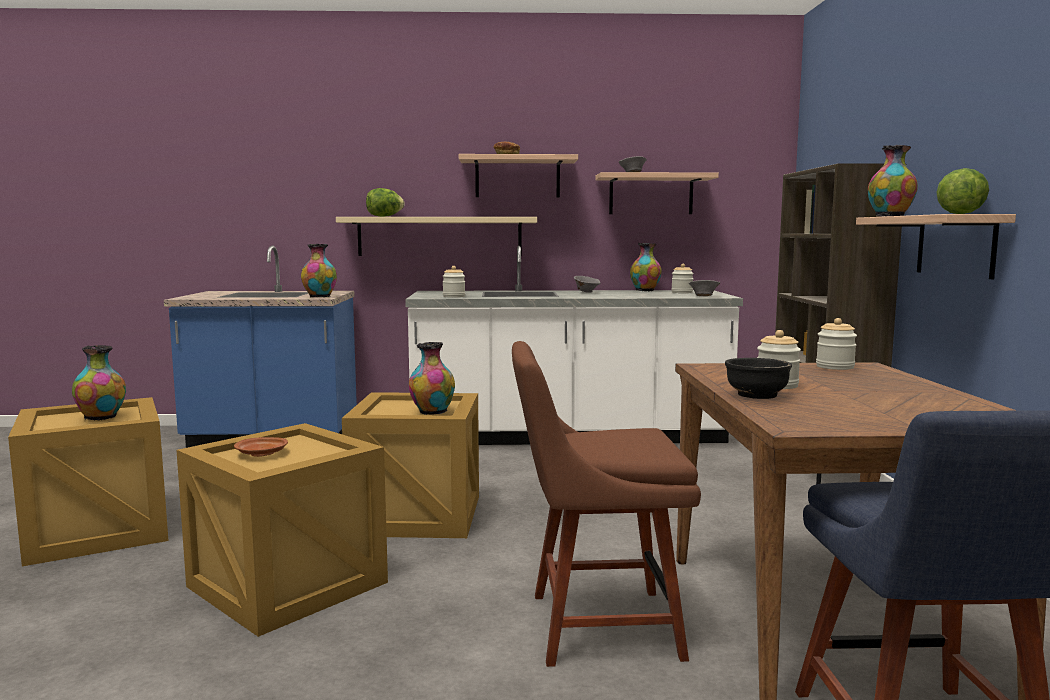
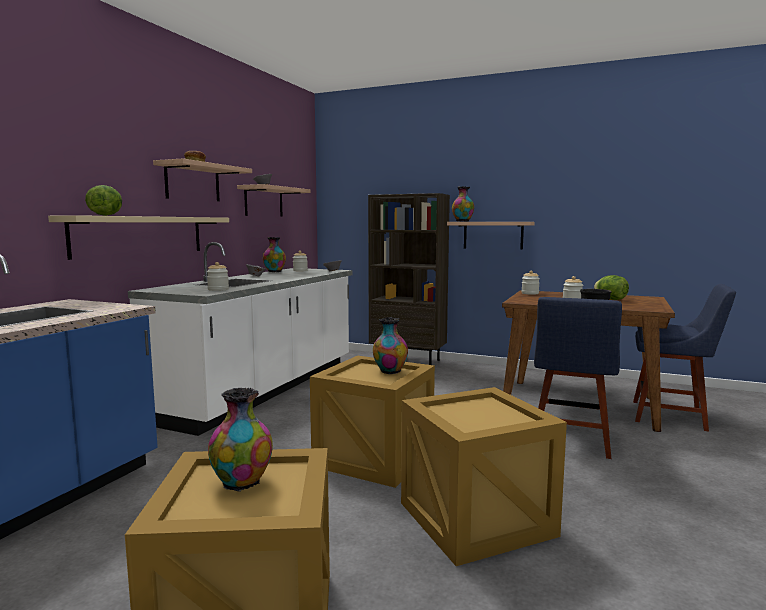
camera: 65 degrees left, 0 degrees up
(262, 454) = (475, 420): brown plate -> none
(319, 297) = (123, 307): vase -> none
(595, 626) = (570, 441): brown chair -> blue chair
(960, 214) = (510, 221): lettuce -> lettuce (610, 299)

